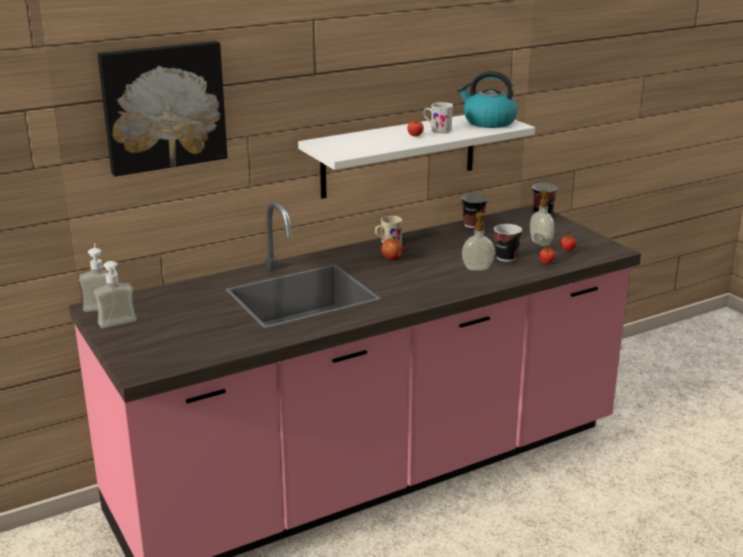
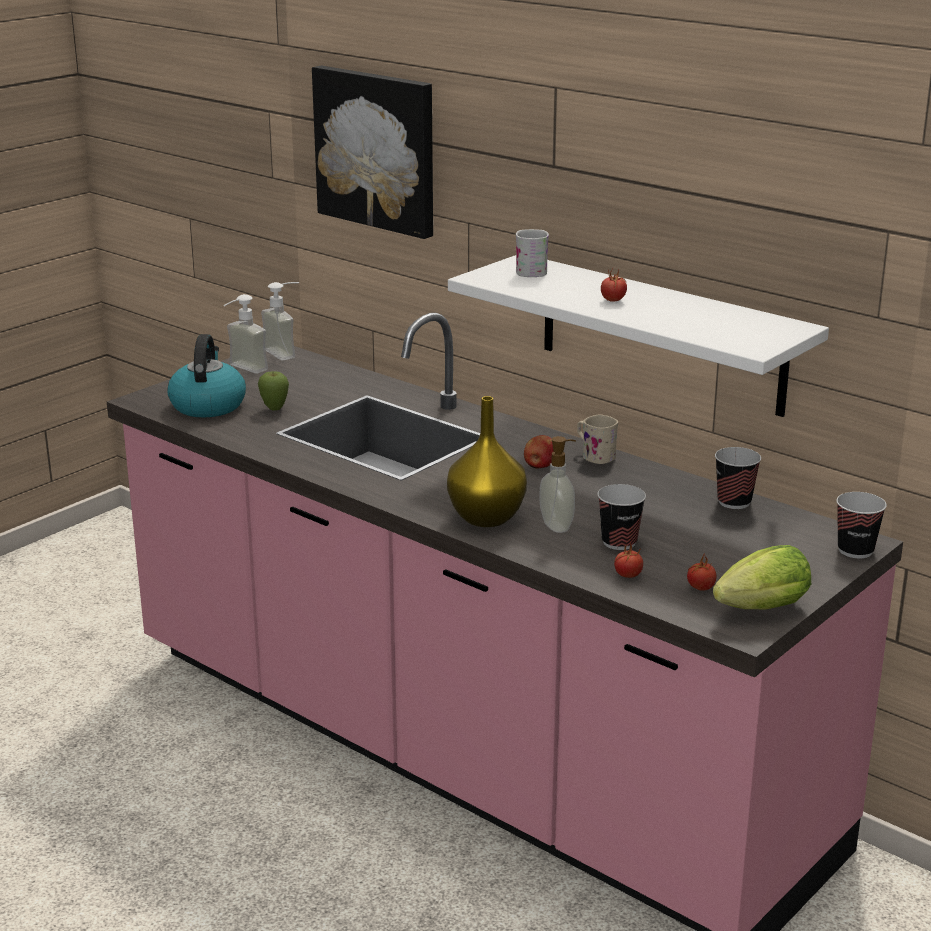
camera: 70 degrees right, 0 degrees up
(218, 323) = (274, 409): none -> apple
(437, 130) = (659, 308): white mug -> white mug (531, 271)
(455, 284) = (486, 518): none -> yellow vase
(488, 122) = (747, 331): kettle -> kettle (207, 405)
(539, 243) = (708, 562): soap dispenser -> none
(596, 244) = (757, 610): none -> lettuce

